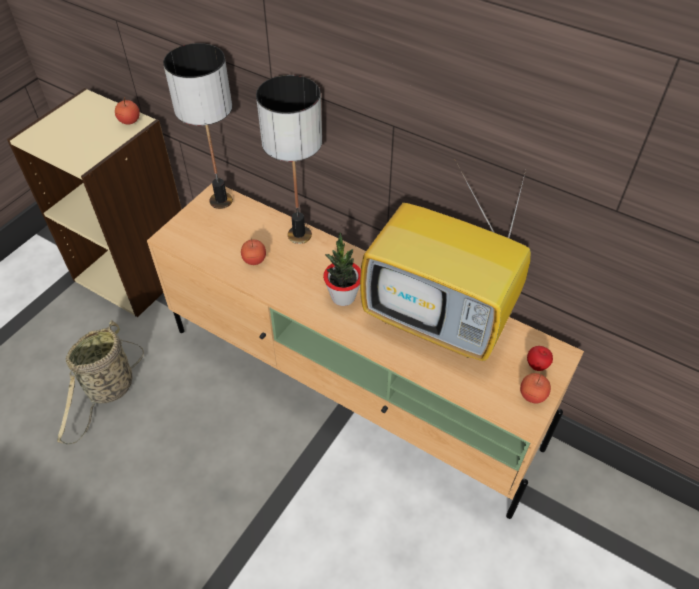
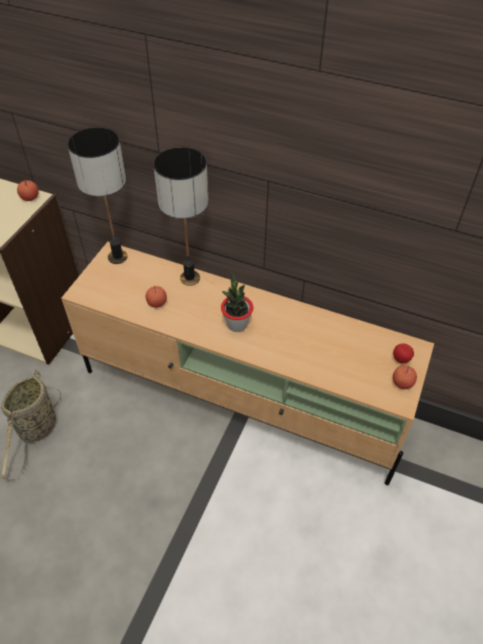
camera: 10 degrees left, 0 degrees up
(441, 320) = (319, 333): television -> none

